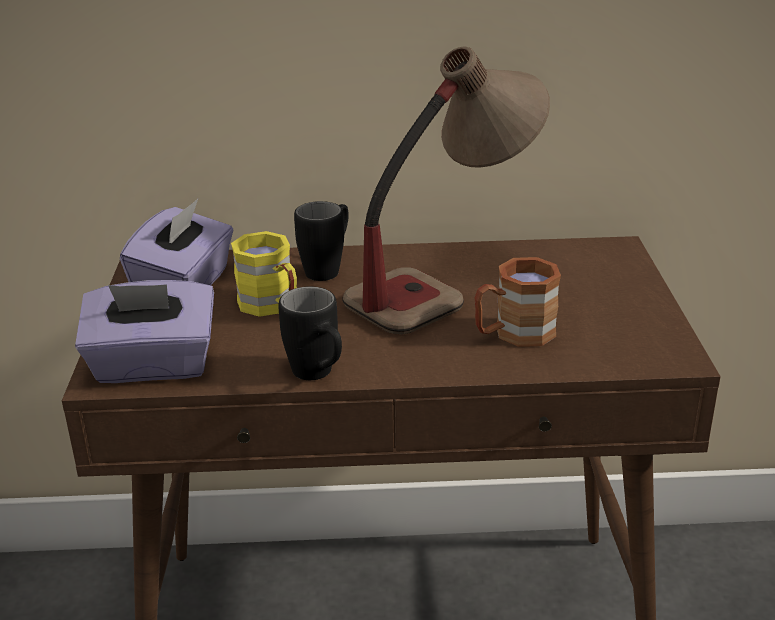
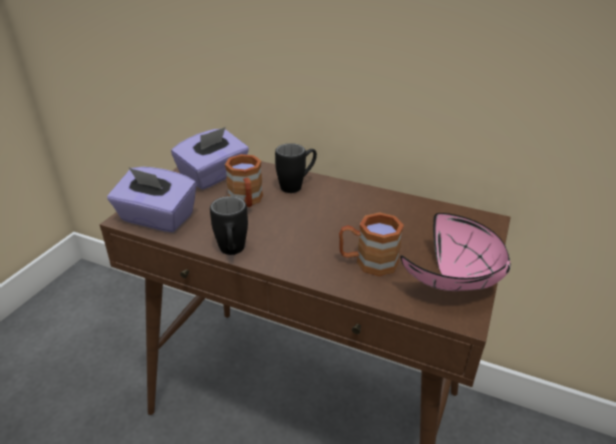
camera: 25 degrees right, 5 degrees up
(272, 307) = (246, 201): yellow mug -> brown mug
(445, 286) = (353, 216): table lamp -> none
(634, 324) = (454, 281): none -> pink bowl

